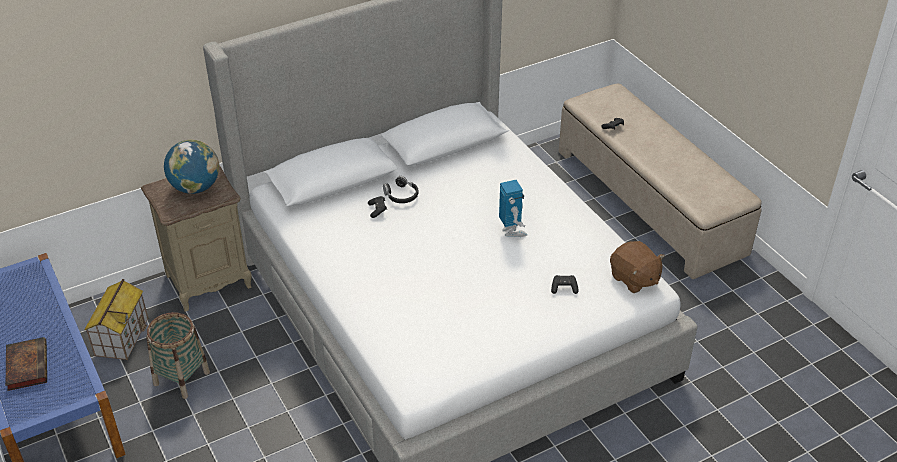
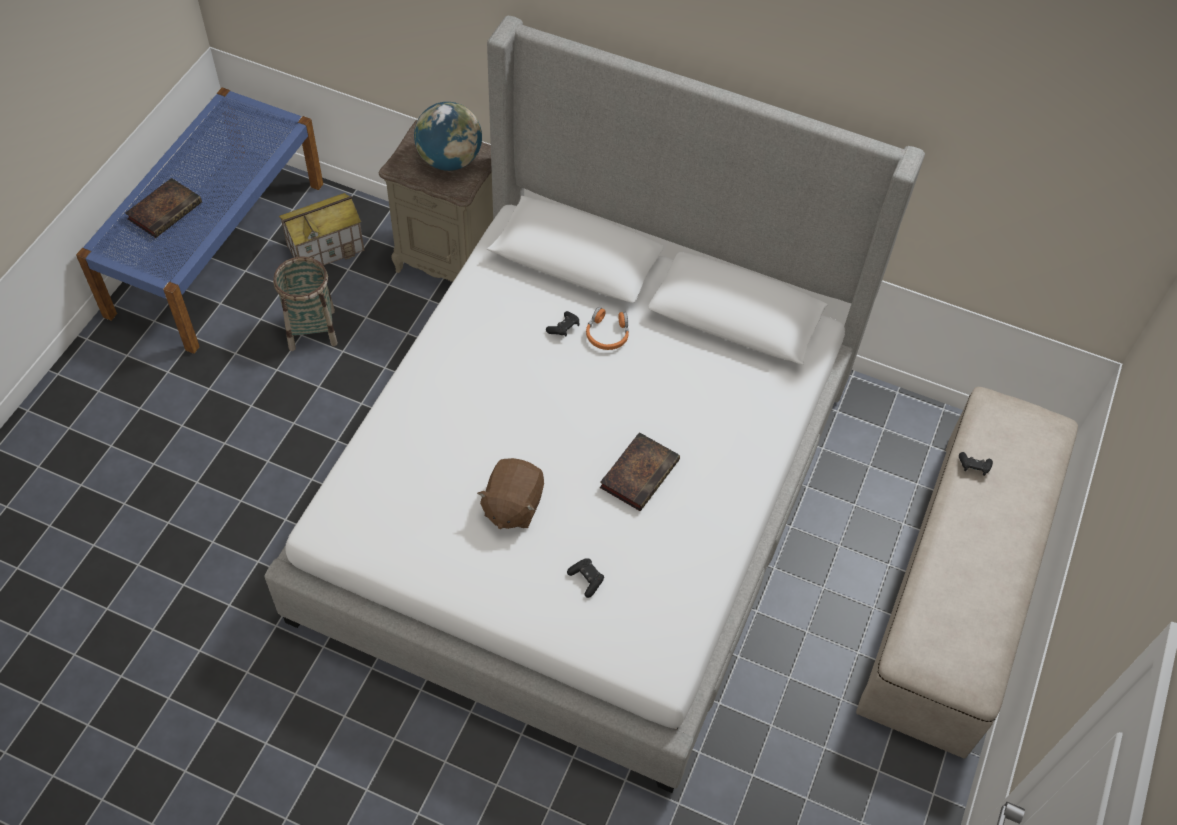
camera: 50 degrees right, 15 degrees up
(401, 195) = (607, 334): black headphones -> orange headphones
(512, 231) = (640, 472): toy robot -> book
(634, 279) = (664, 644): brown plush toy -> brown plush toy (512, 505)

